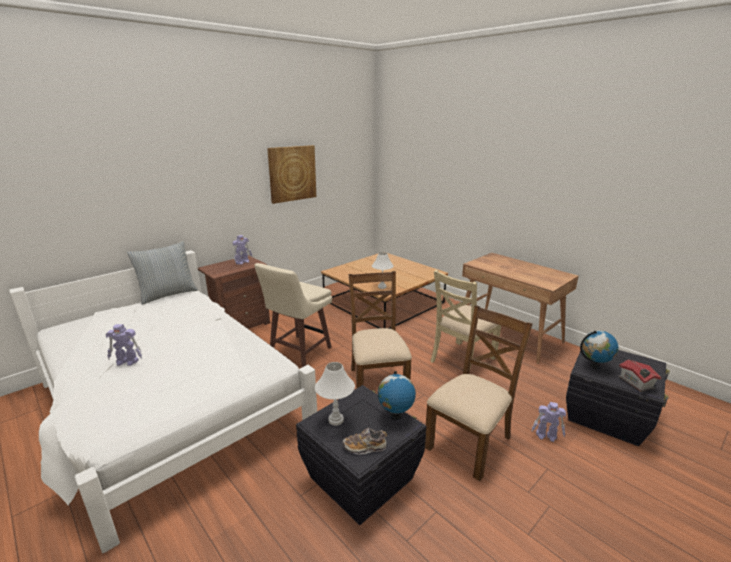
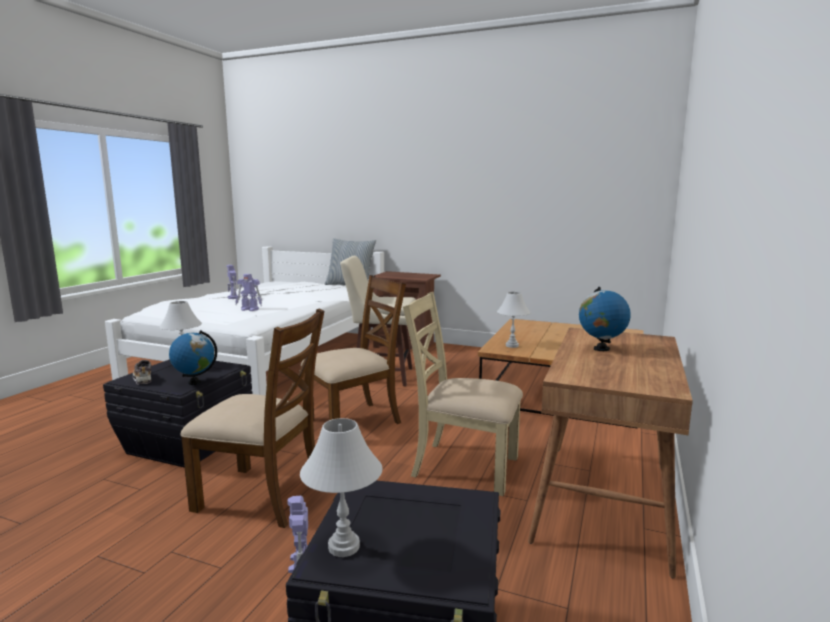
camera: 65 degrees right, 10 degrees down
(243, 262) = (419, 276): toy robot -> toy robot (250, 309)
(292, 173) = (512, 188): picture -> none
(595, 366) = (386, 499): globe -> globe (601, 349)
(636, 383) = (344, 546): toy house -> white table lamp

